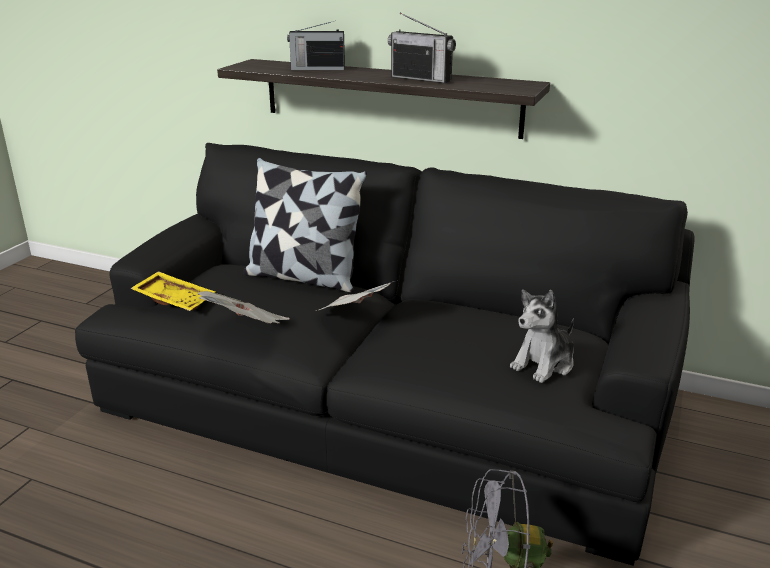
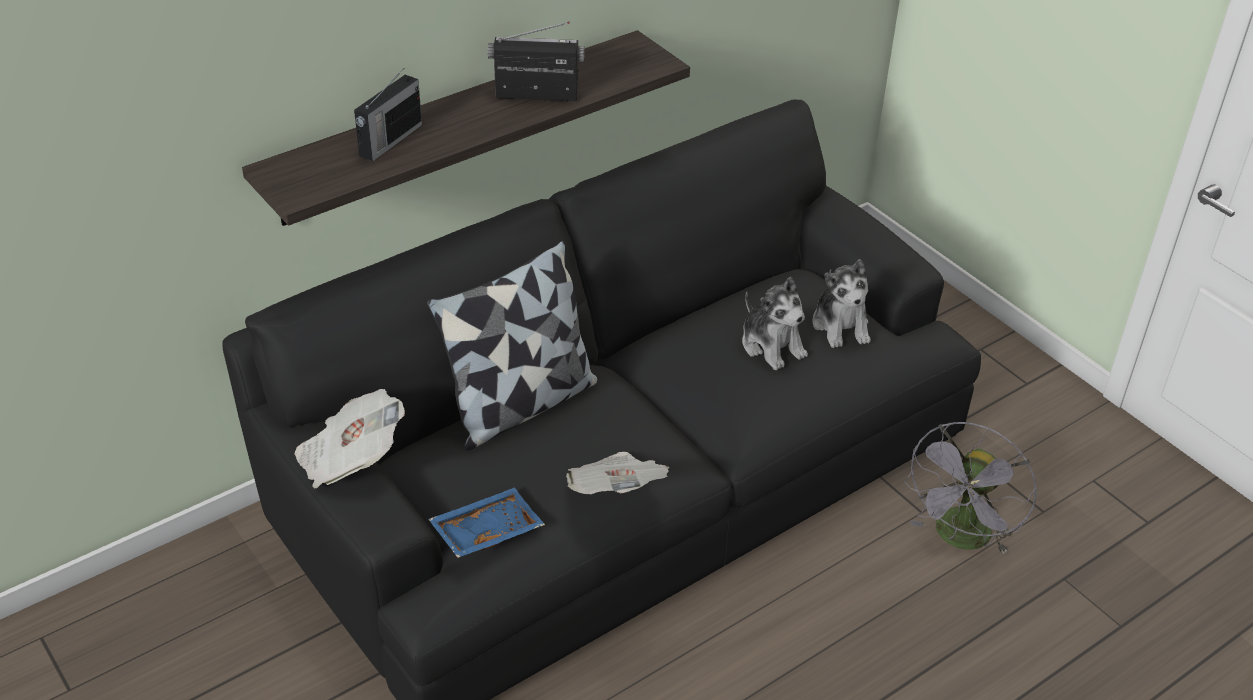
camera: 60 degrees left, 15 degrees up
(175, 299) = (486, 530): yellow tray -> blue tray
(356, 315) = (652, 401): newspaper -> newspaper (350, 459)
(421, 79) = (536, 95): radio -> radio turned 150 degrees counterclockwise
(474, 340) = (772, 345): none -> plush toy

